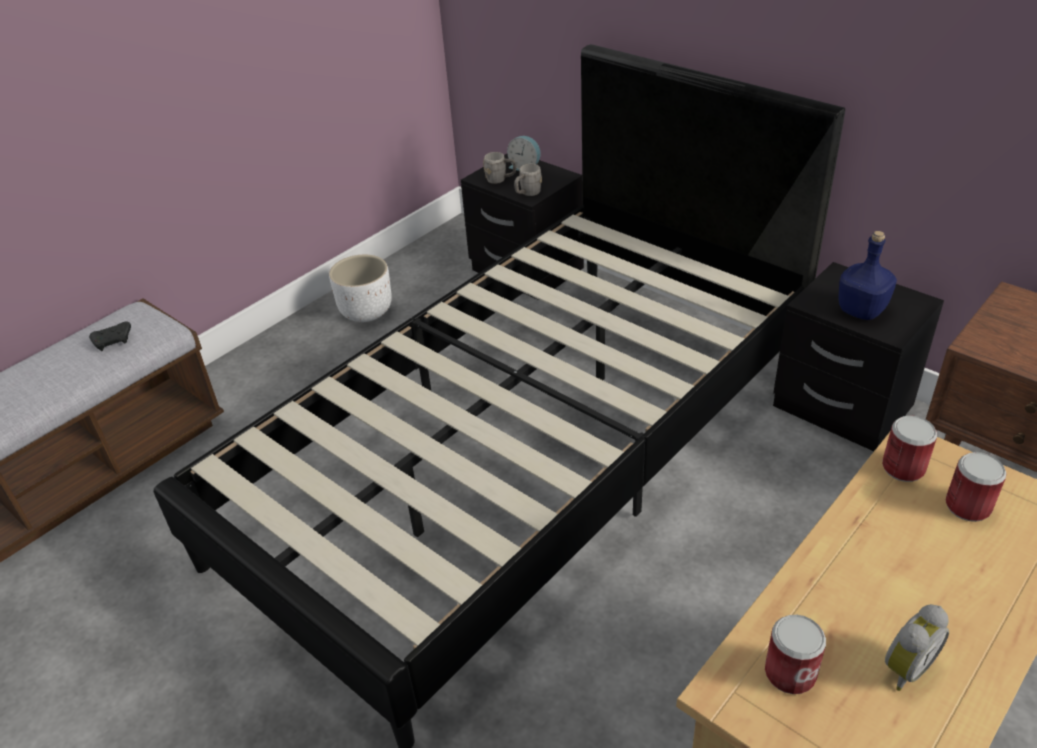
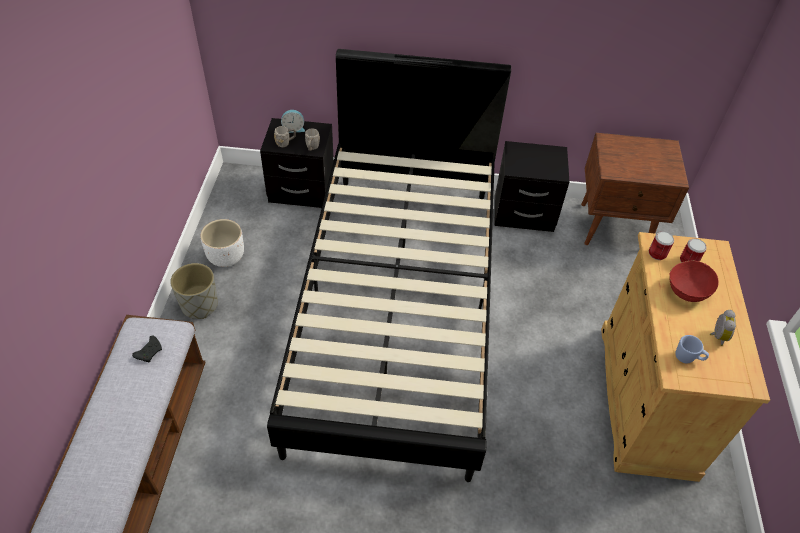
camera: 40 degrees left, 10 degrees up
(286, 352) = (200, 305): none -> grey planter
(790, 673) = (688, 358): can -> blue mug
(861, 311) = (538, 166): blue bottle -> none
(912, 554) = (687, 290): none -> red bowl

